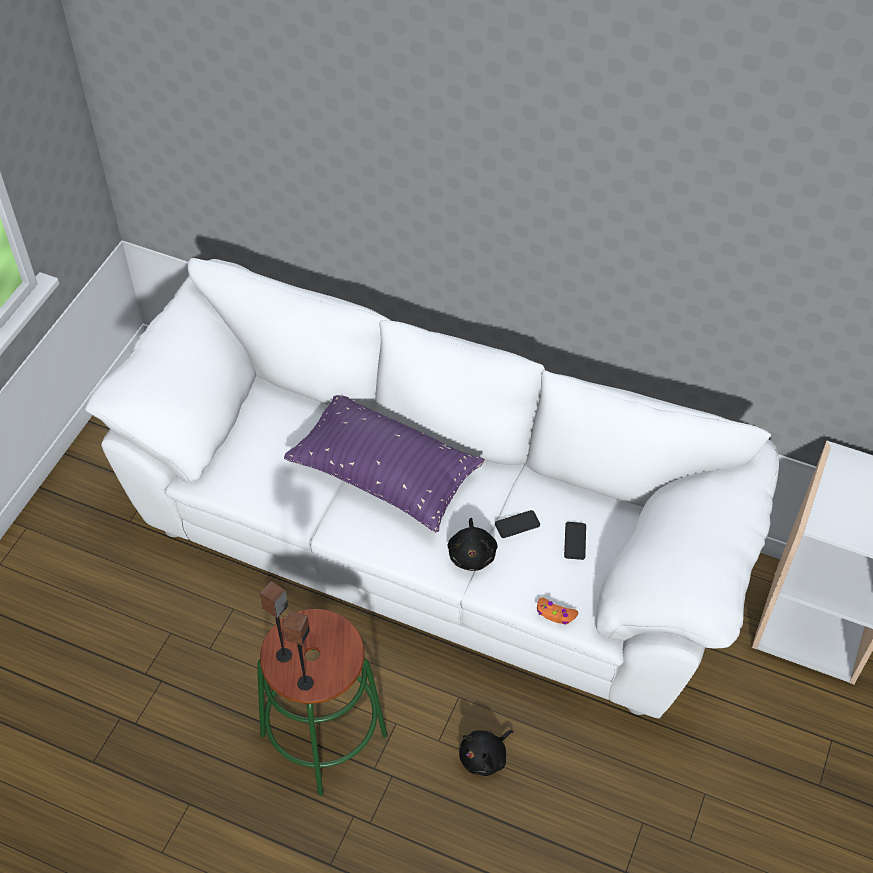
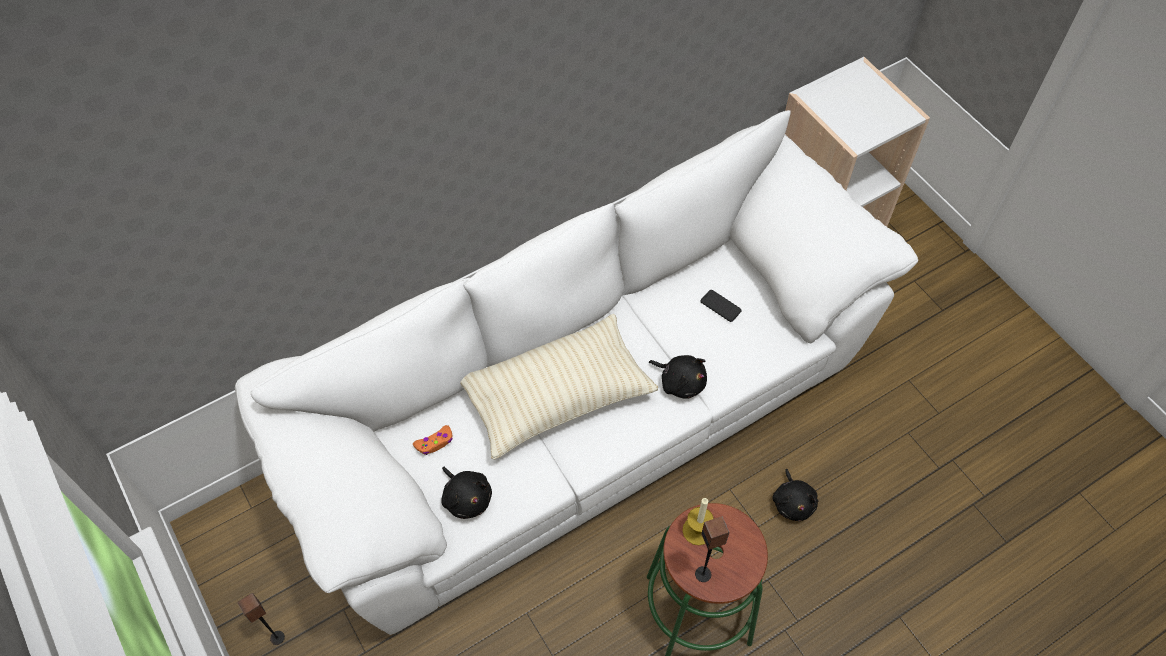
camera: 55 degrees left, 5 degrees up
(247, 467) = (466, 498): none -> black plush toy
(305, 683) = (741, 572): speaker -> speaker (277, 638)
(321, 630) = (697, 530): none -> candle
(385, 474) = (557, 396): purple pillow -> beige pillow
(517, 524) = (677, 334): phone -> none
(555, 614) = (774, 360): orange game controller -> orange game controller (435, 443)

